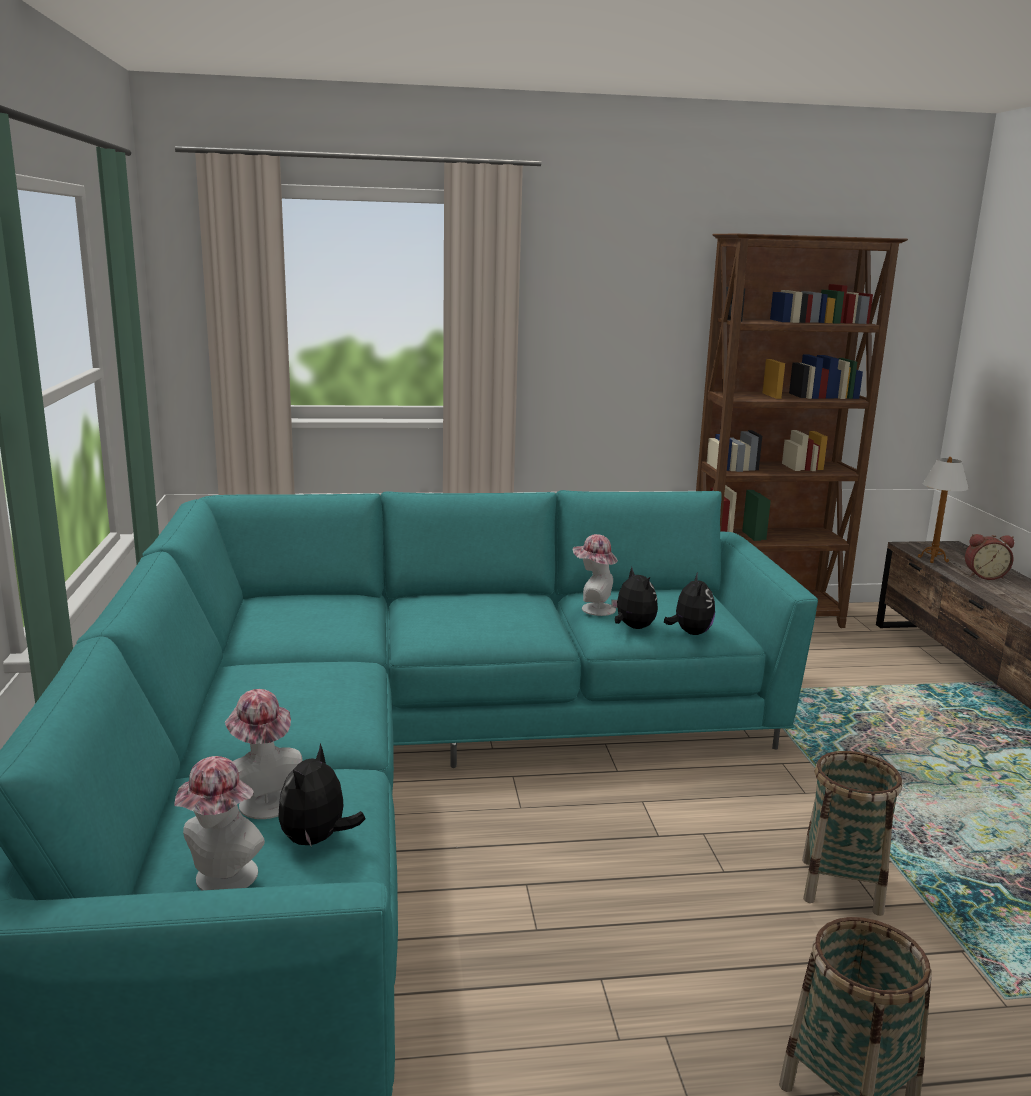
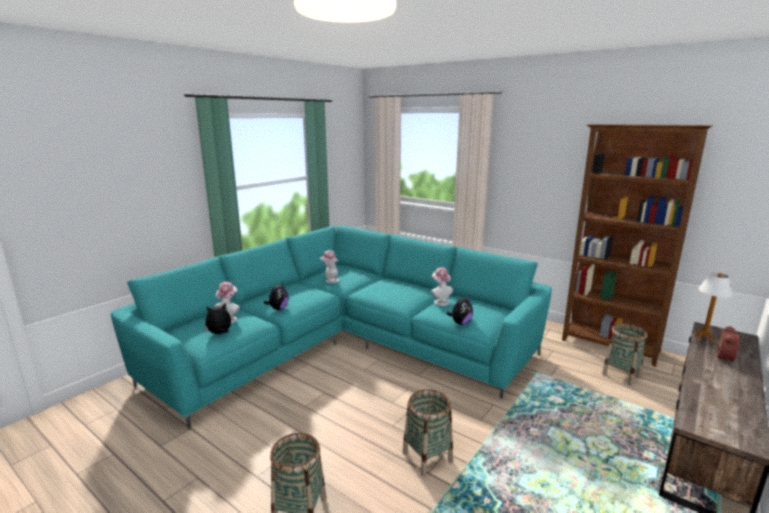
camera: 45 degrees right, 0 degrees up
(221, 881) = (186, 332): hat -> hat (330, 281)
(632, 627) = (440, 313): plush toy -> plush toy (278, 308)
(833, 652) = (621, 374): none -> basket
(984, 576) = (721, 357): alarm clock -> alarm clock turned 105 degrees counterclockwise

